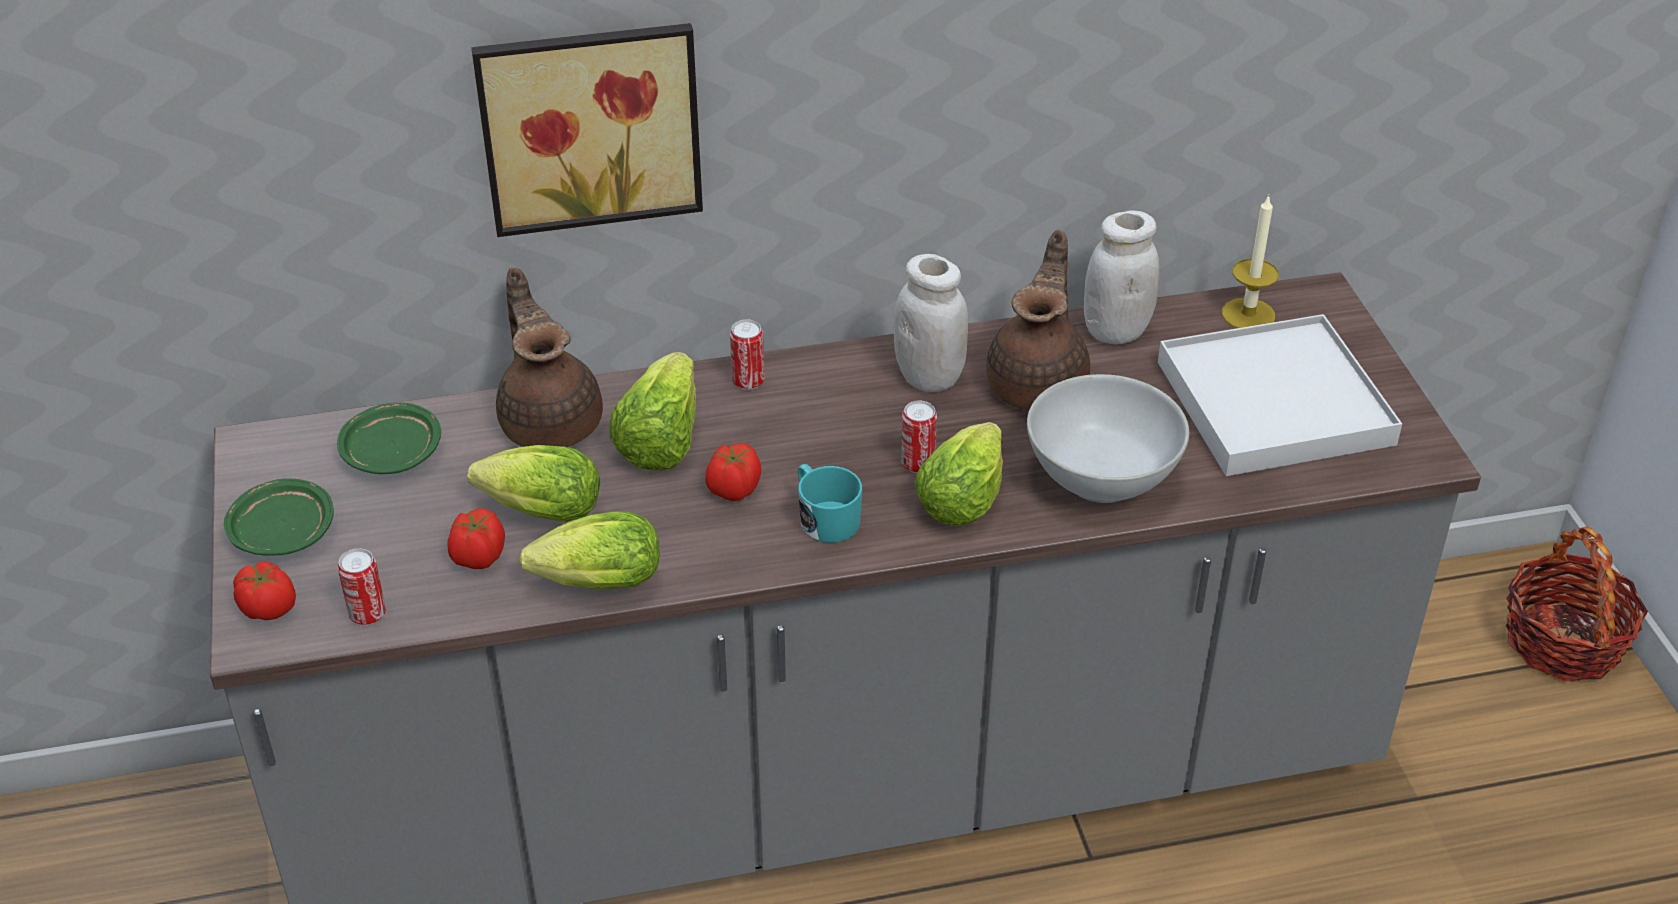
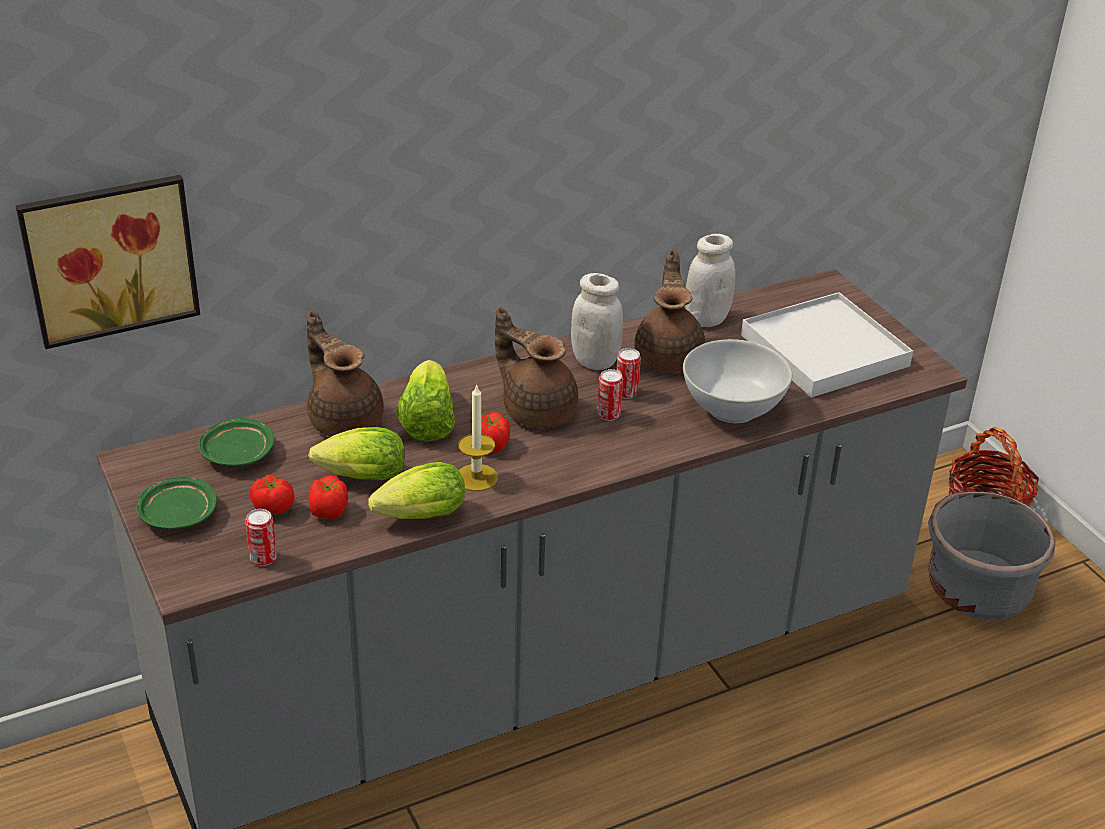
camera: 15 degrees left, 5 degrees down
(269, 608) = (188, 565): tomato -> tomato (273, 508)
(589, 124) = (363, 201): picture -> picture (109, 257)
(748, 381) = (473, 378): can -> can (626, 393)
(819, 442) = (537, 409): none -> brown teapot
(824, 518) = (560, 456): turquoise mug -> none
(965, 496) = (648, 430): lettuce -> none
(1248, 314) = (787, 300): candle -> candle (476, 477)
(1507, 768) = (976, 590): none -> grey planter

